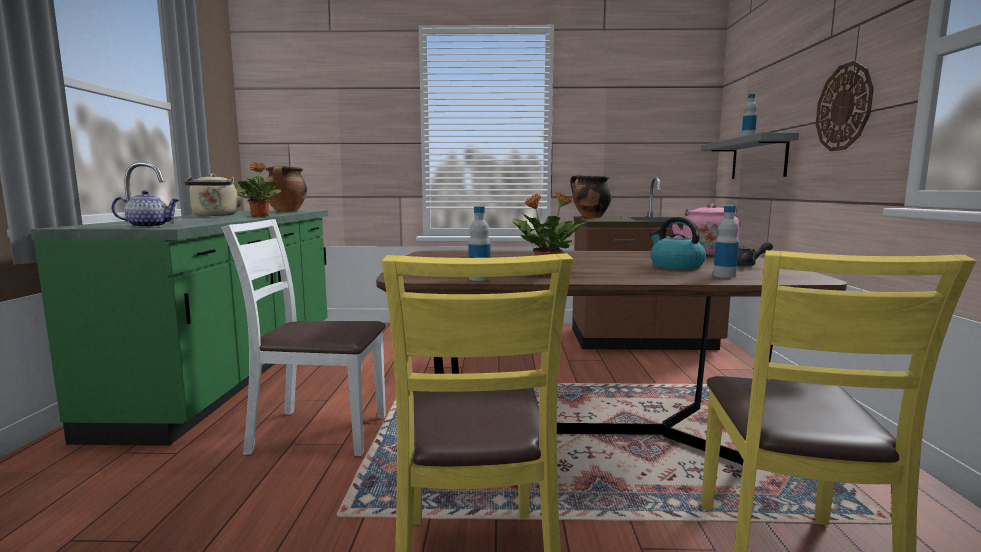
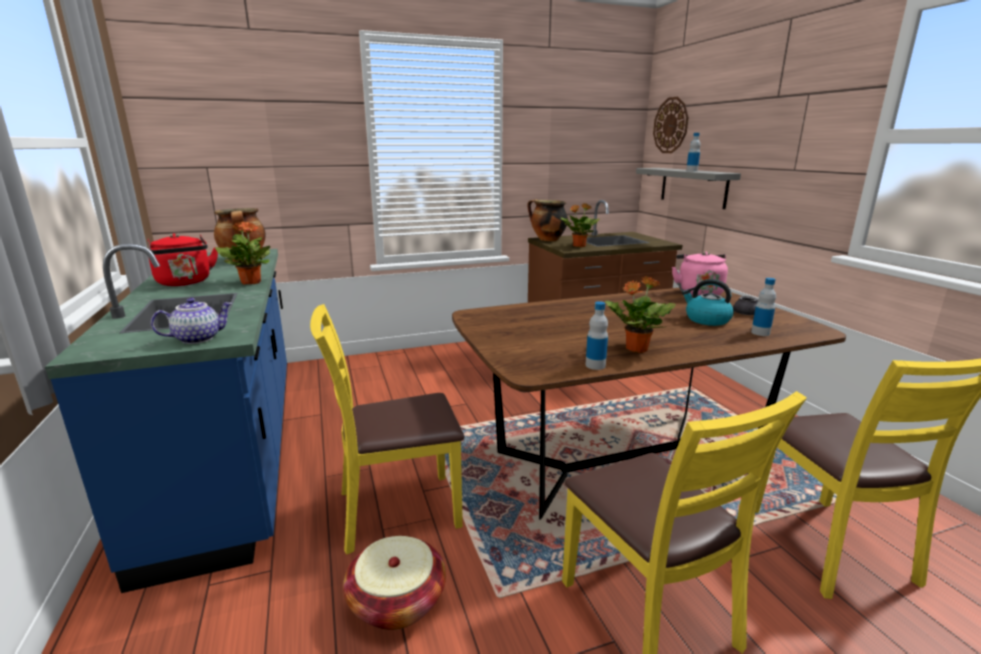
camera: 20 degrees left, 10 degrees up
(216, 215) = (185, 283): beige kettle -> red kettle
(236, 372) = (234, 451): green counter -> blue counter
(247, 497) = (397, 601): none -> basket
(318, 433) = (397, 510): white chair -> yellow chair
(614, 219) = (578, 246): none -> potted plant
(844, 107) = (791, 163): wall clock -> wall clock (671, 125)

